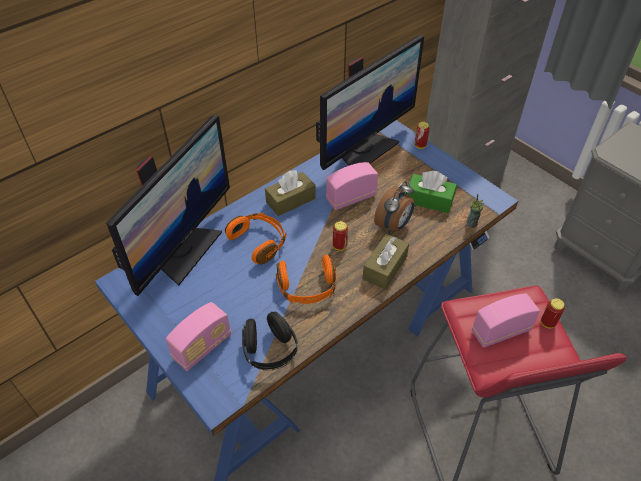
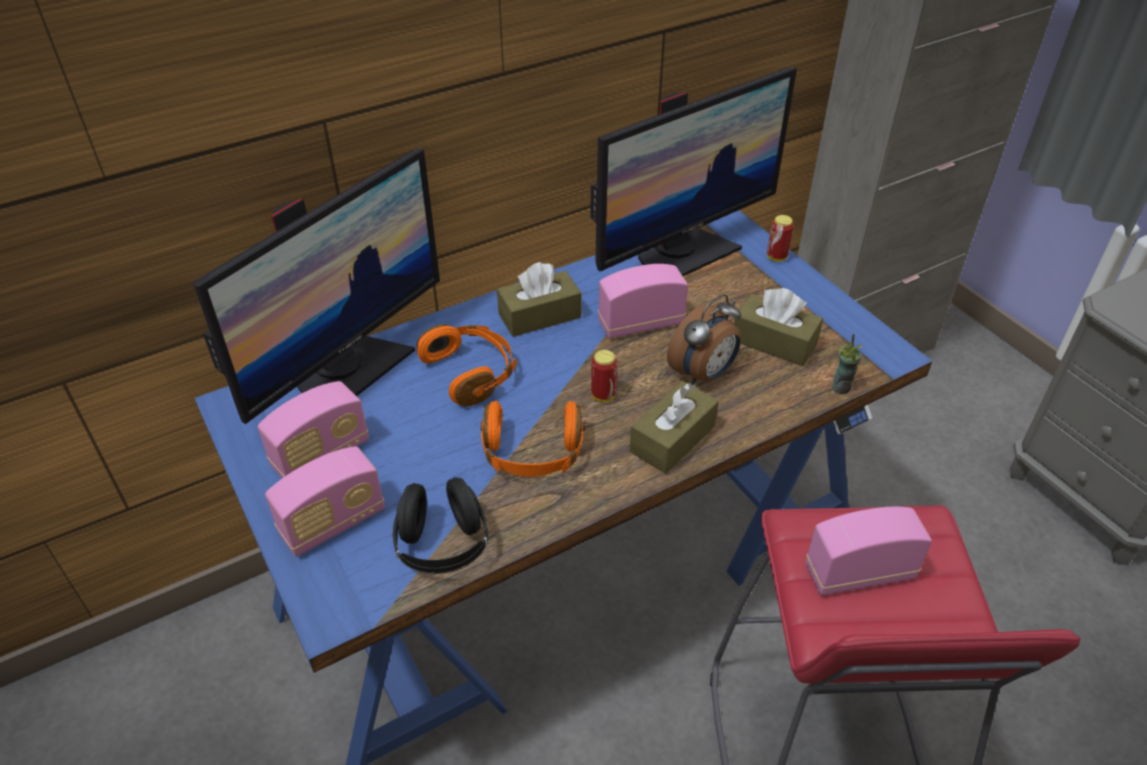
camera: 10 degrees right, 5 degrees down
(183, 306) = (321, 455): none -> radio
(429, 200) = (774, 342): green tissue box -> brown tissue box
(547, 323) = (950, 571): can -> none

